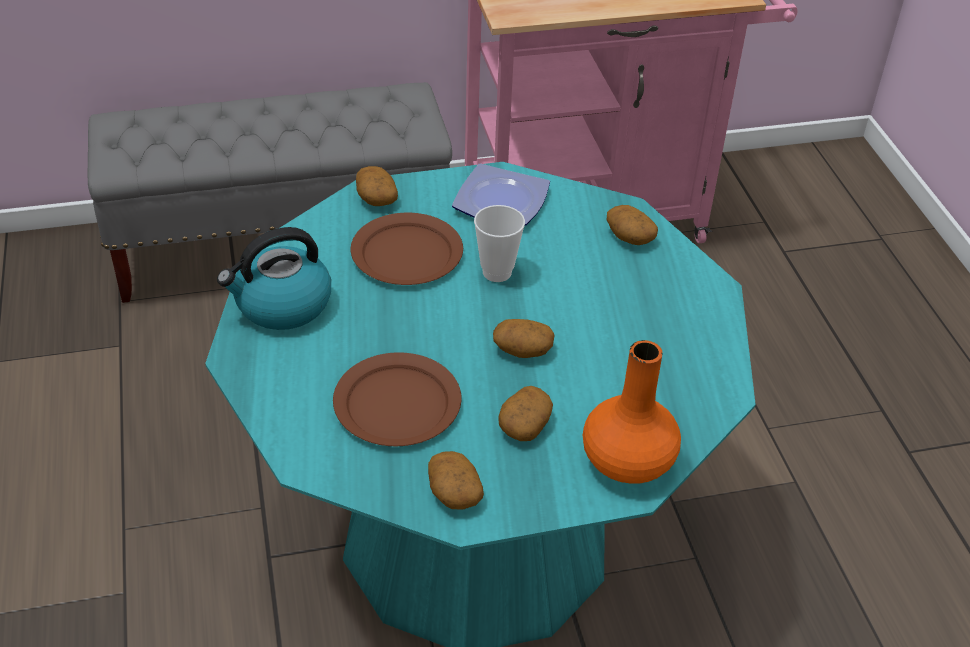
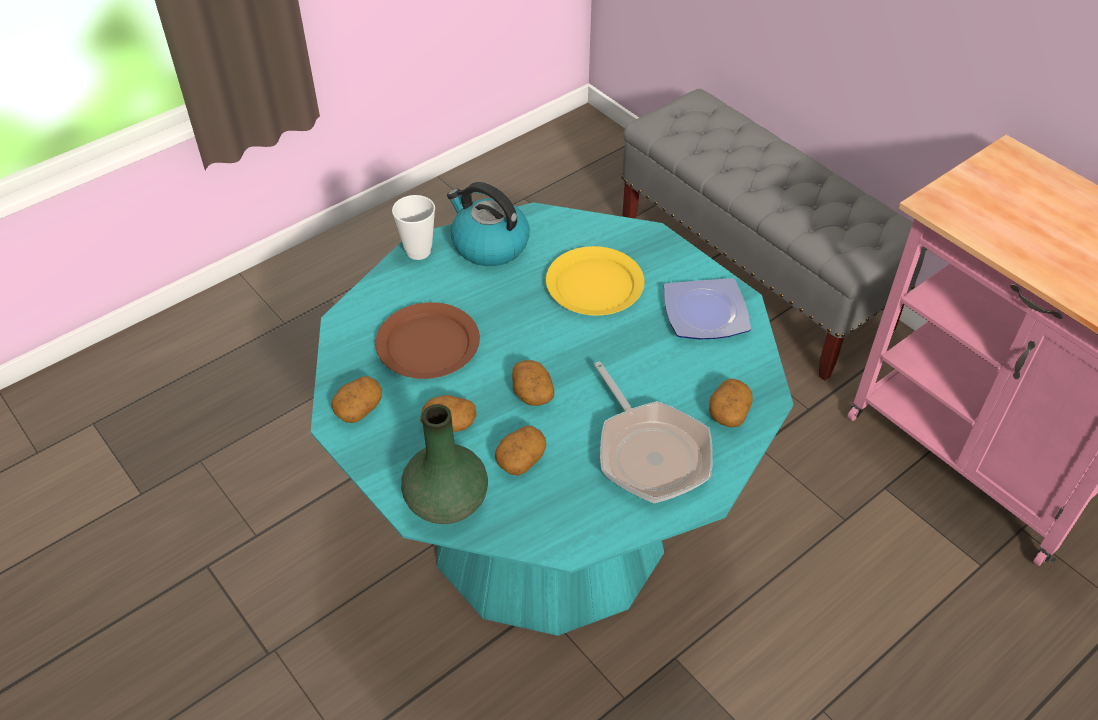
camera: 65 degrees right, 5 degrees up
(376, 198) = (647, 241): potato -> potato (521, 459)
(407, 253) = (595, 284): brown plate -> yellow plate
(497, 272) = (613, 344): cup -> cup (418, 251)
(628, 462) = (446, 502): orange vase -> green vase
(646, 301) = (649, 452): none -> frying pan

